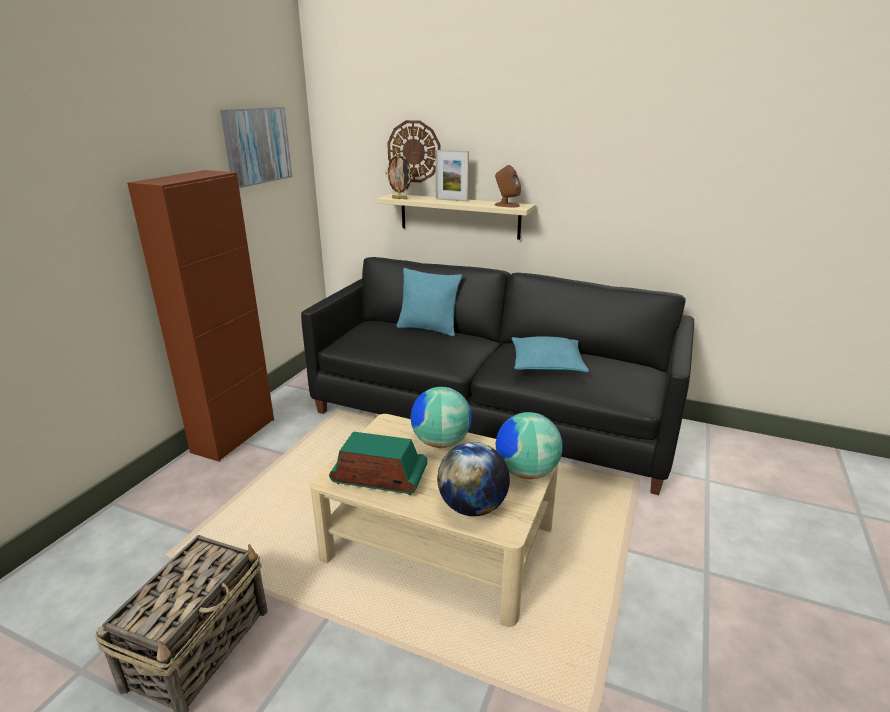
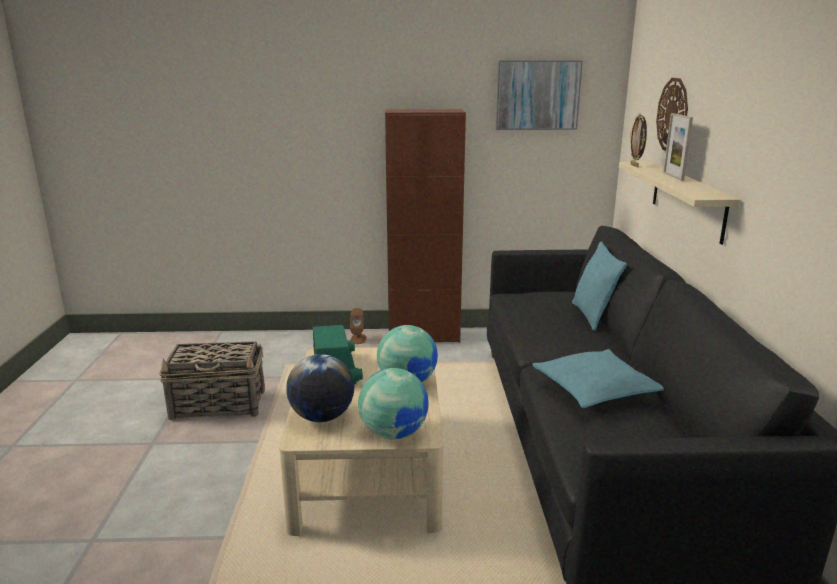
camera: 65 degrees right, 5 degrees down
(506, 205) = (700, 192): brown speaker -> brown speaker (358, 339)

